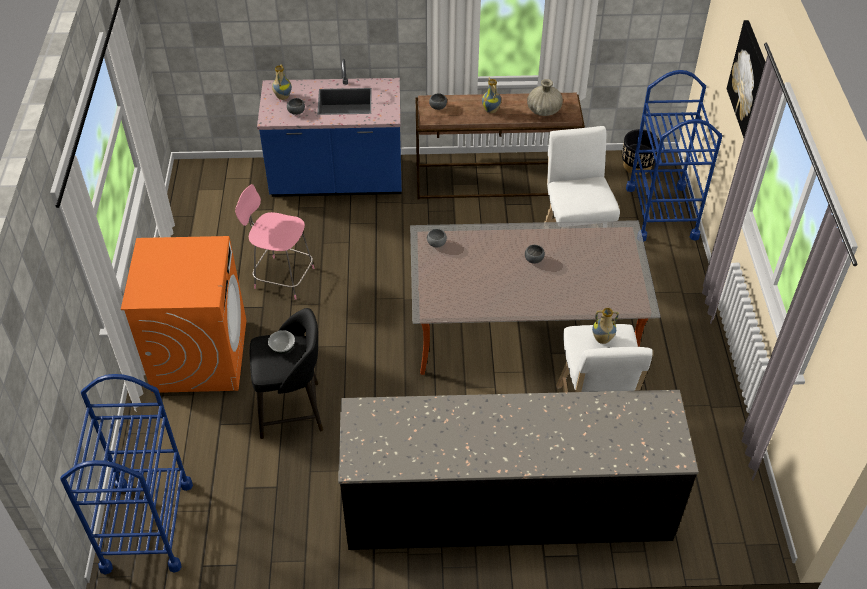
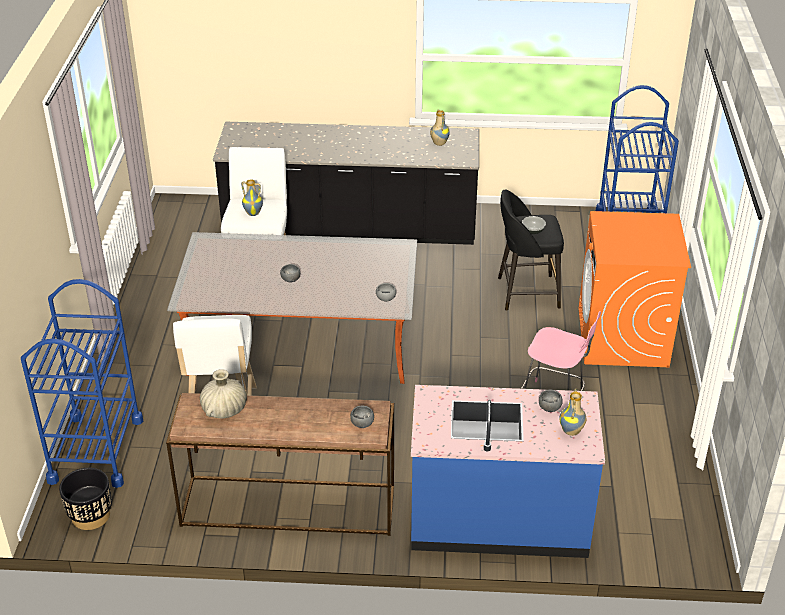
camera: 175 degrees left, 10 degrees down
(491, 110) = (292, 415): vase -> vase (439, 143)
(749, 80) = (30, 209): picture -> none

